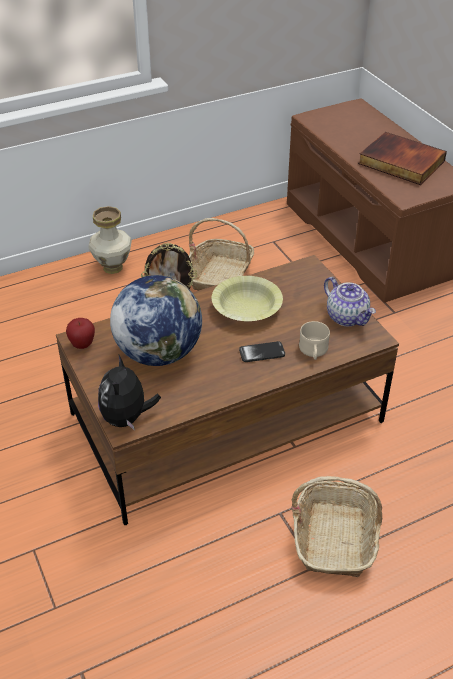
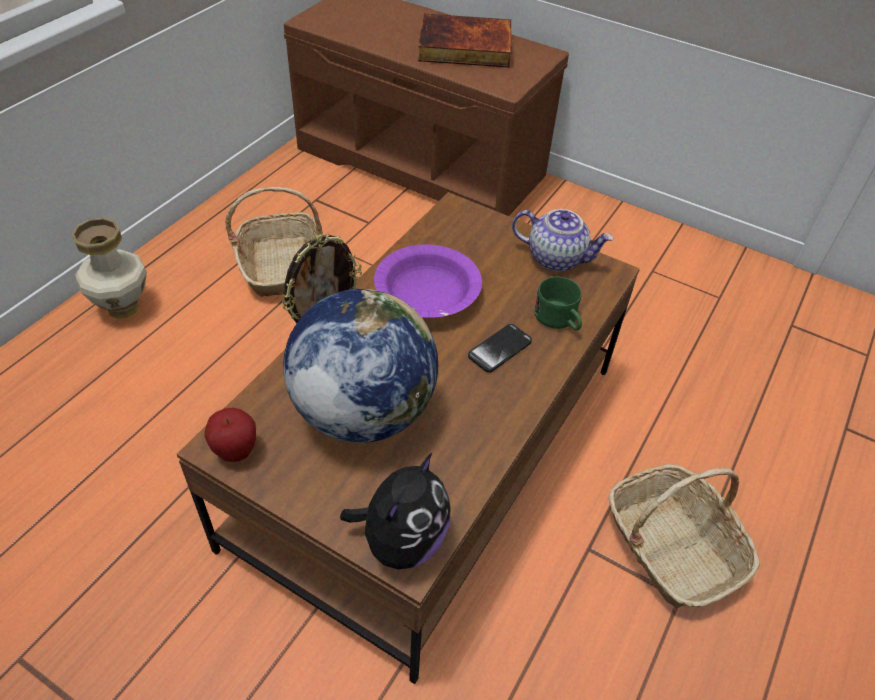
camera: 35 degrees left, 5 degrees up
(127, 418) = (402, 540): plush toy -> plush toy turned 120 degrees counterclockwise
(246, 308) = (427, 294): yellow bowl -> purple bowl
(313, 352) = (559, 320): beige mug -> green mug

